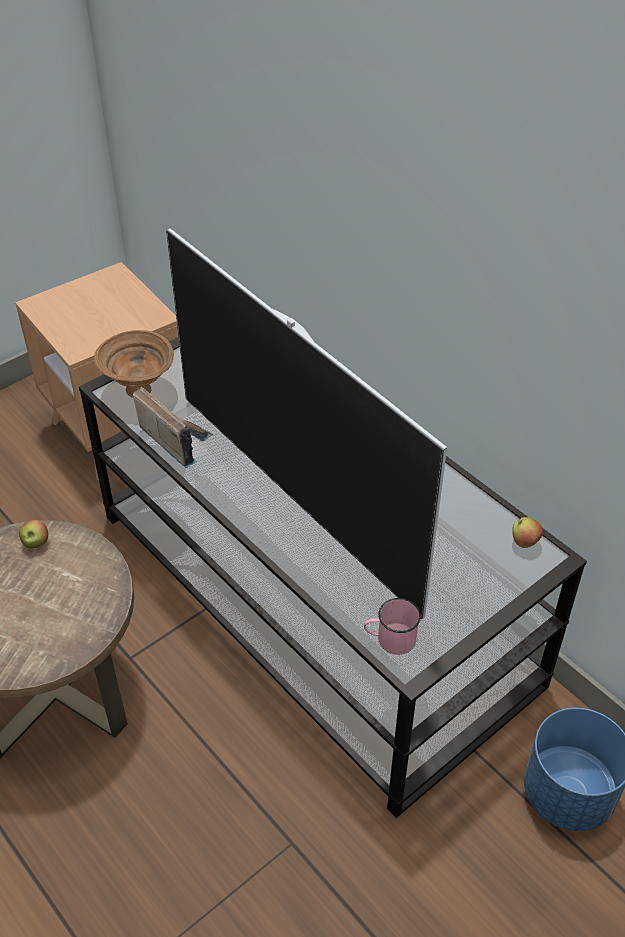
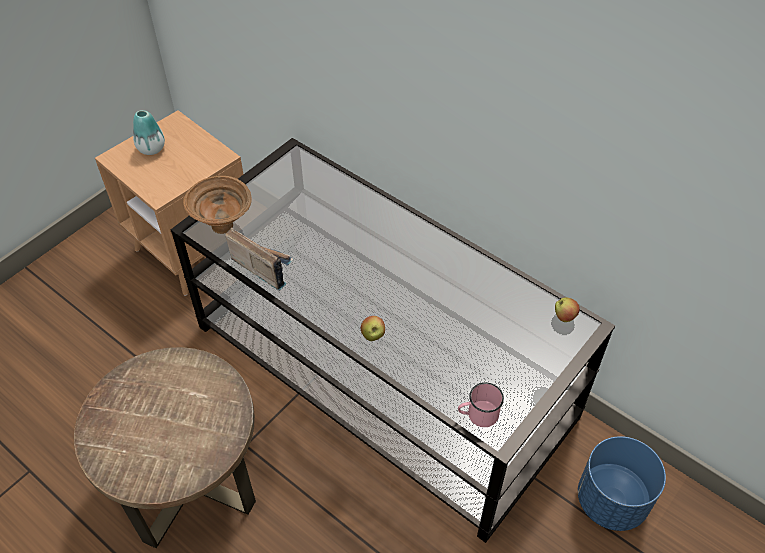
camera: 10 degrees left, 5 degrees up
(36, 543) = (161, 370): apple -> apple (373, 336)
(81, 299) = (151, 148): none -> vase
(296, 497) = (375, 304): television -> none

